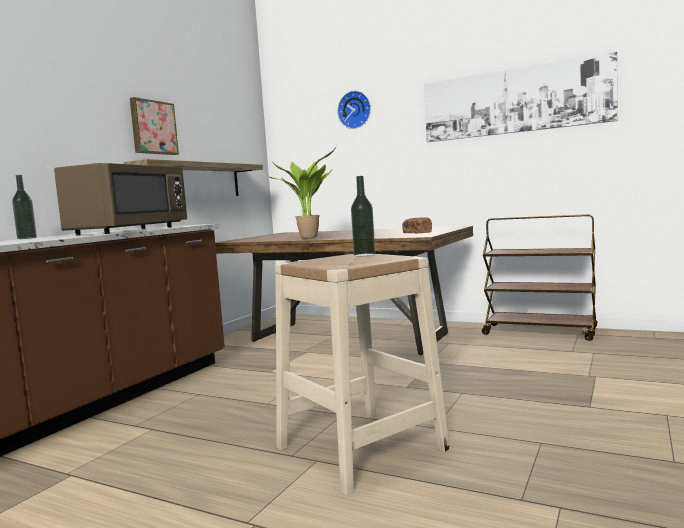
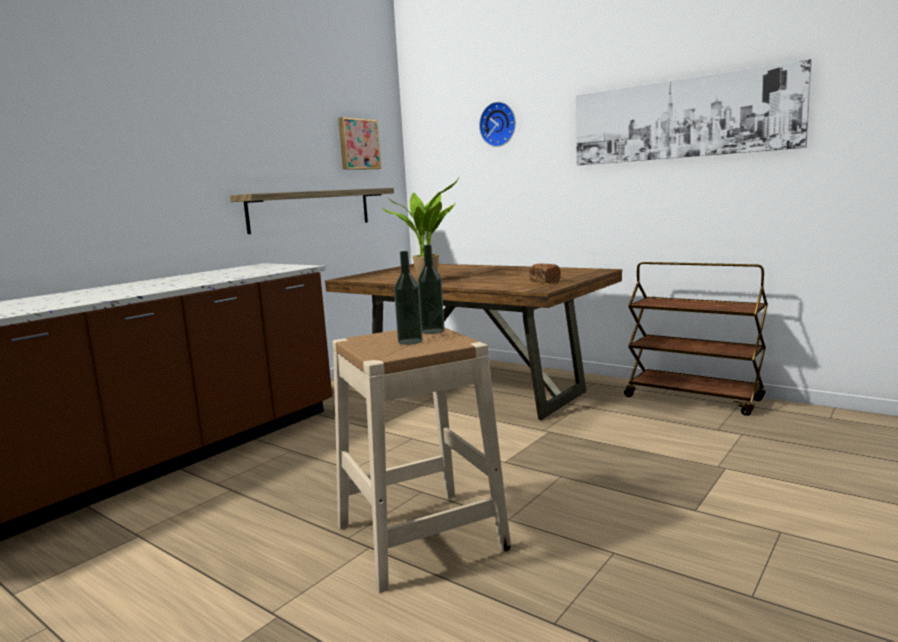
camera: 10 degrees right, 5 degrees up
(27, 238) = (121, 285): bottle -> bottle (410, 341)
(129, 230) = (224, 277): brown microwave -> none
(153, 127) = (264, 154): picture -> picture (358, 144)

